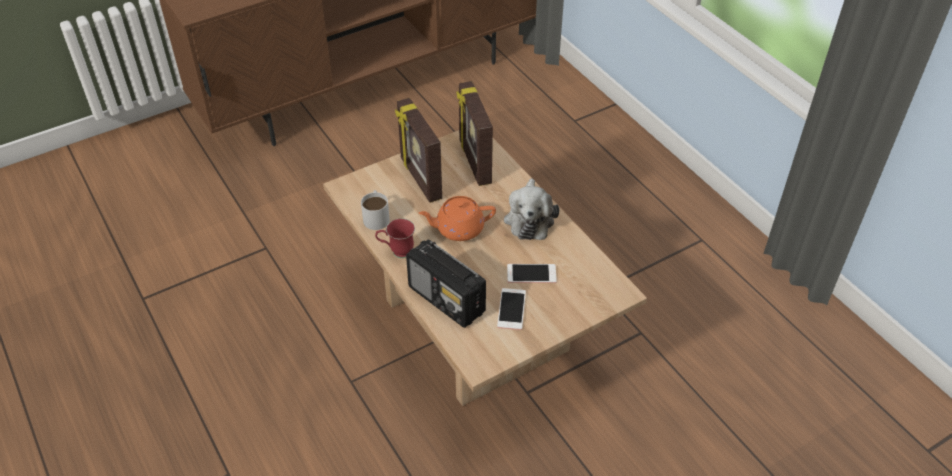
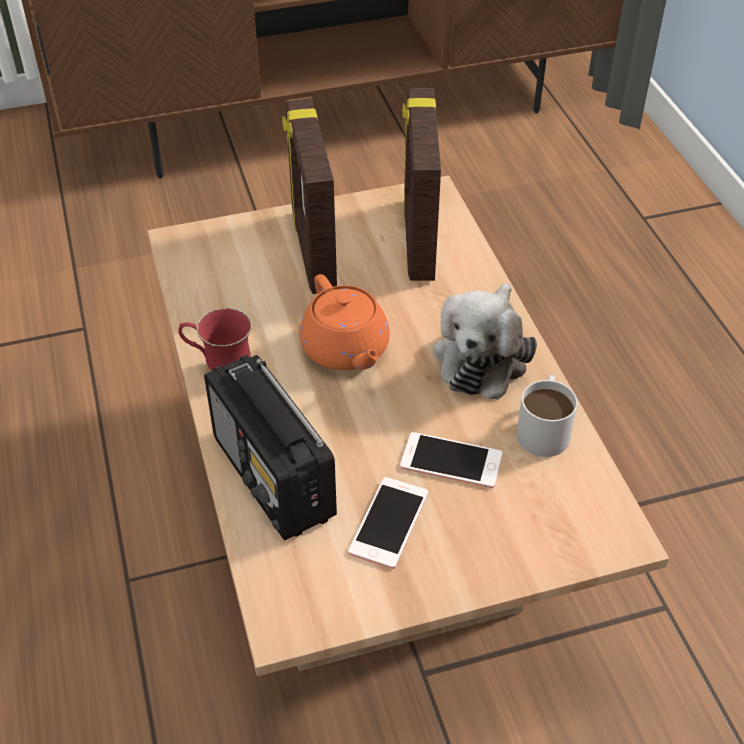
camera: 15 degrees right, 0 degrees up
(376, 216) = (211, 300): white mug -> white mug (544, 427)
(458, 229) = (346, 350): orange teapot -> orange teapot turned 120 degrees counterclockwise

